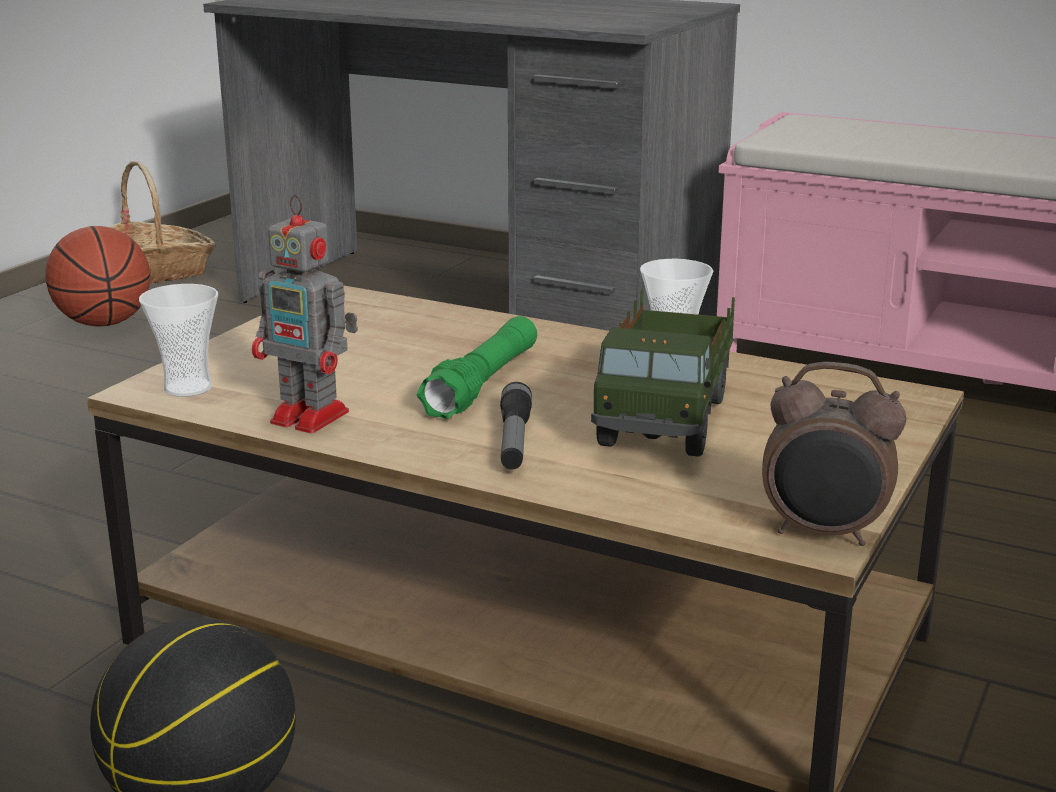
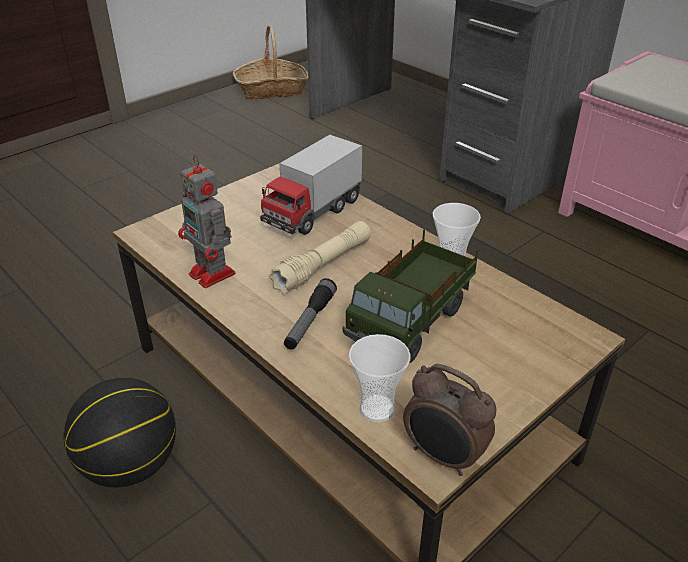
camera: 20 degrees right, 15 degrees up
(104, 323) = (234, 123): basketball -> none
(188, 388) = (165, 235): cup -> cup (377, 409)
(416, 334) = (313, 212): none -> toy truck
(483, 384) = (323, 265): green flashlight -> beige flashlight

